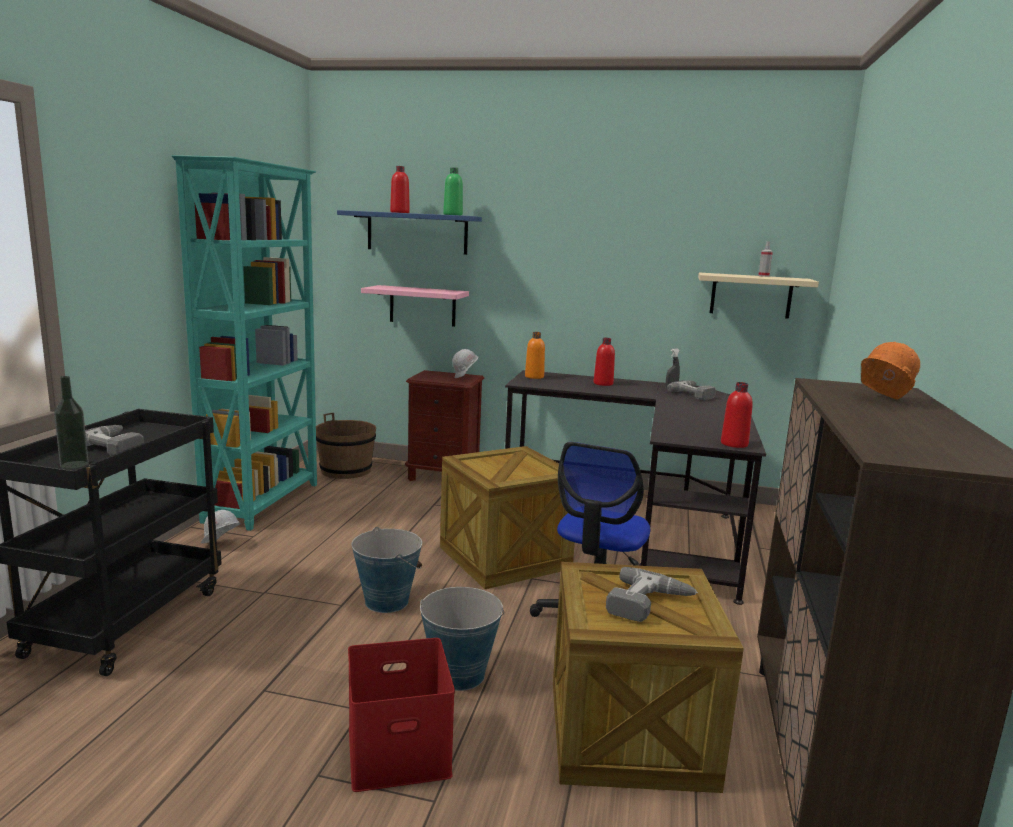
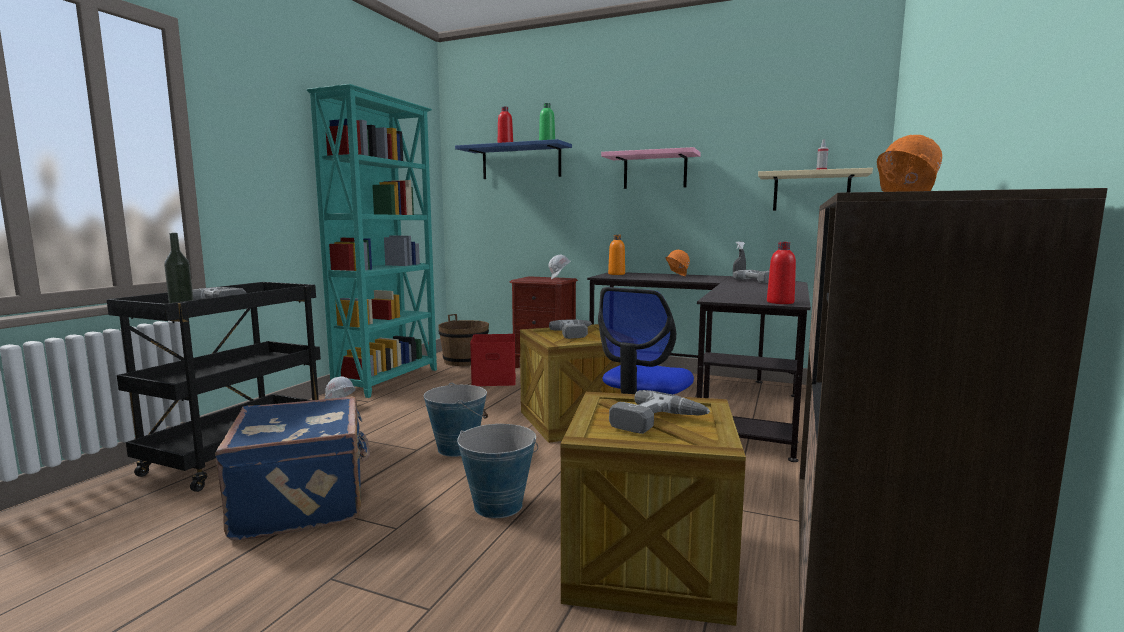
camera: 10 degrees right, 5 degrees down
(243, 681) = (305, 501): none -> blue suitcase
(396, 752) = (411, 565): red storage box -> red storage box (493, 380)
(422, 306) = (527, 222): pink shelf -> pink shelf (655, 171)
(508, 463) = (576, 333): none -> power drill
(603, 384) = (676, 276): red bottle -> orange hard hat

